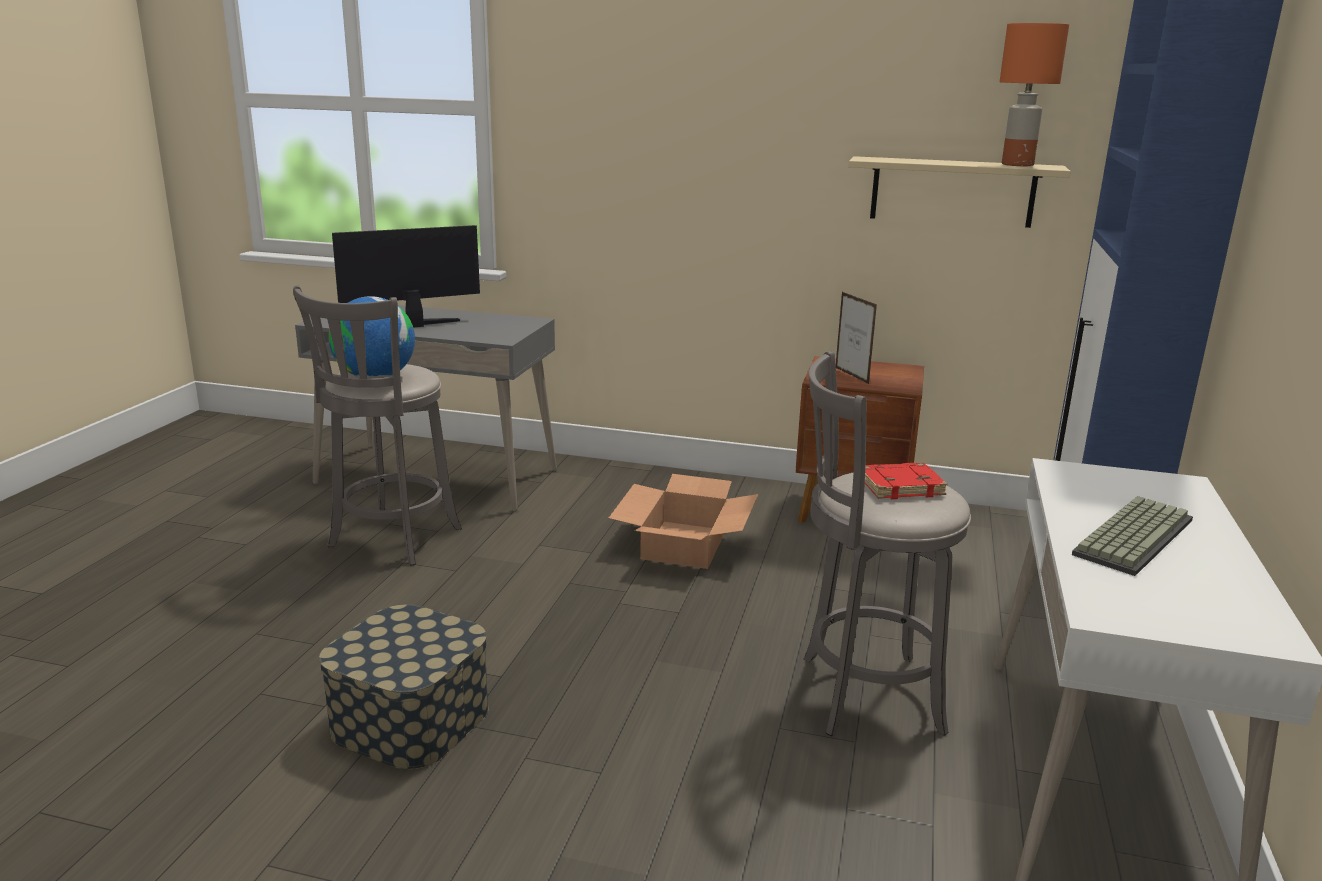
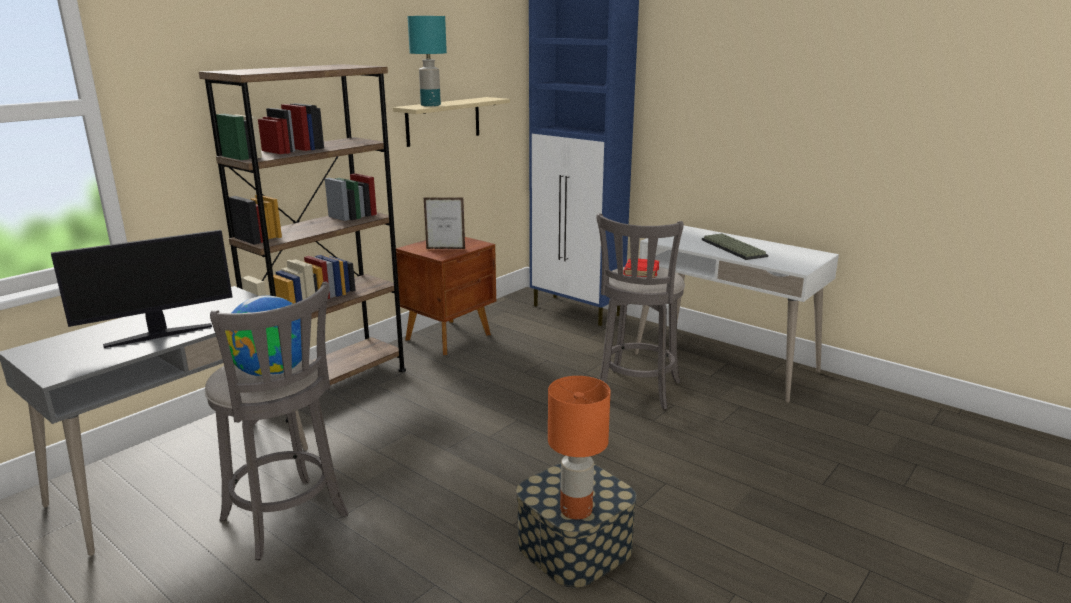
camera: 65 degrees left, 0 degrees up
(414, 325) = (159, 335): monitor -> monitor turned 120 degrees counterclockwise
(654, 484) = (332, 385): none -> brown bookcase
(684, 544) = (435, 397): cardboard box -> none
(898, 160) = (430, 105): none -> turquoise table lamp
(1016, 165) = (479, 99): orange table lamp -> orange table lamp (576, 510)

